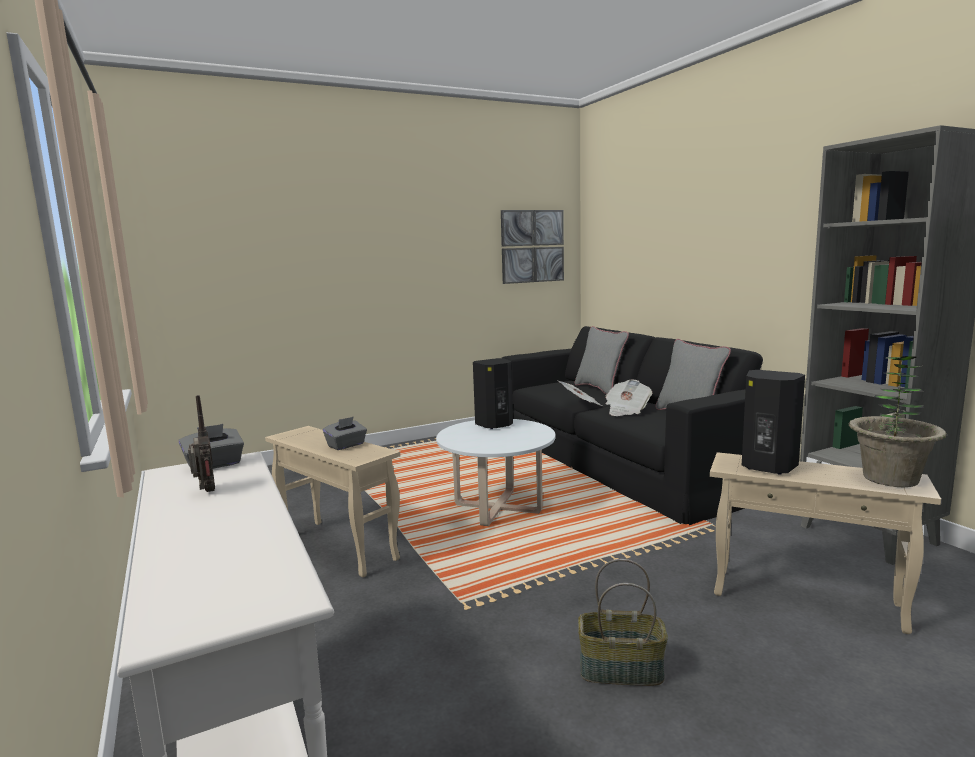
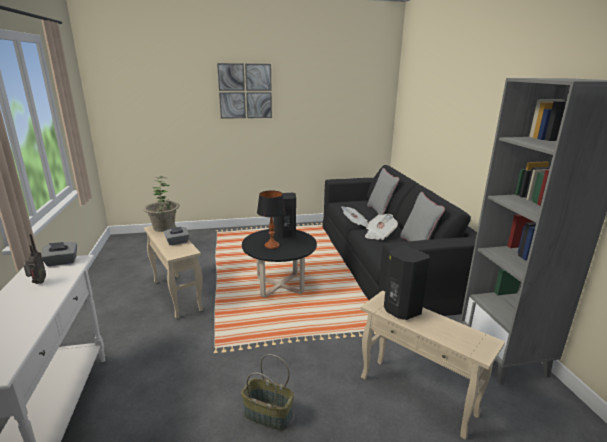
camera: 15 degrees right, 10 degrees up
(488, 439) = (271, 246): none -> table lamp
(498, 508) = (279, 285): white coffee table -> black coffee table
(532, 246) = (358, 104): picture -> picture (245, 91)
(890, 478) = (473, 339): potted plant -> potted plant (164, 228)

